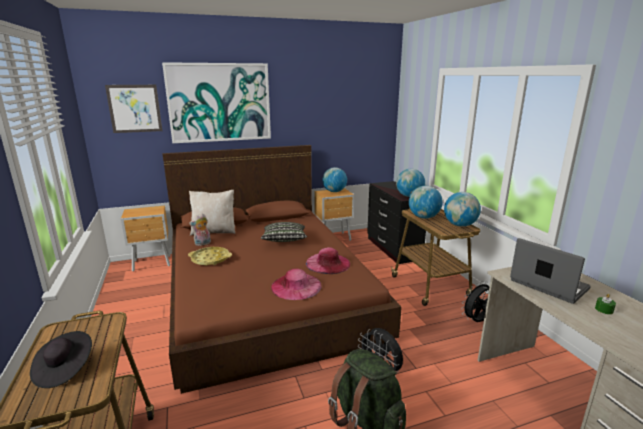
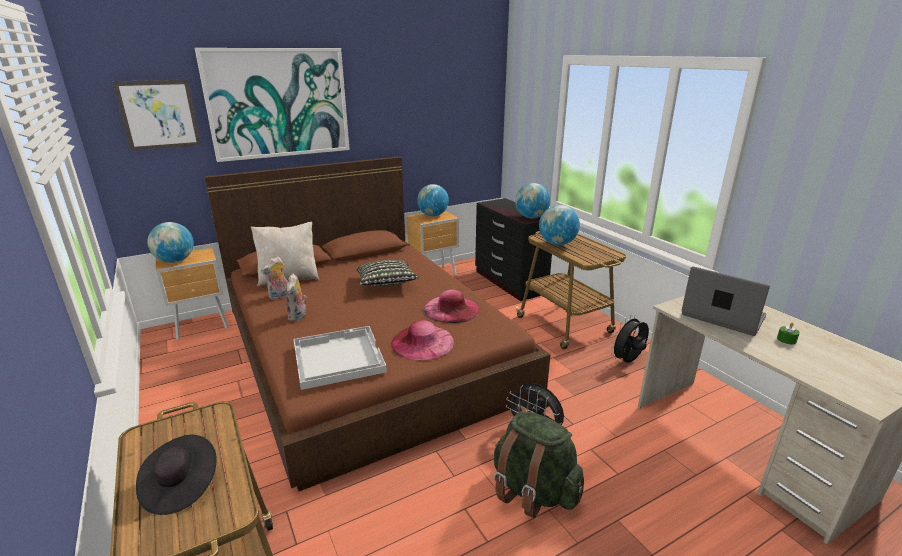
camera: 10 degrees left, 5 degrees up
(210, 259) = (298, 316): yellow tray -> plush toy
(227, 292) = (337, 358): none -> white tray
(460, 225) = (602, 251): globe -> globe (175, 261)

